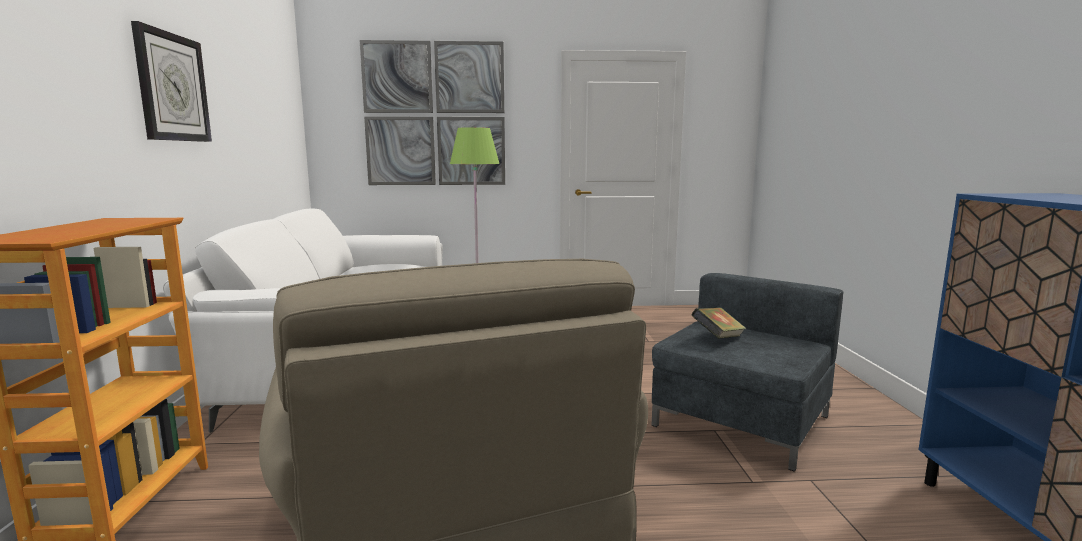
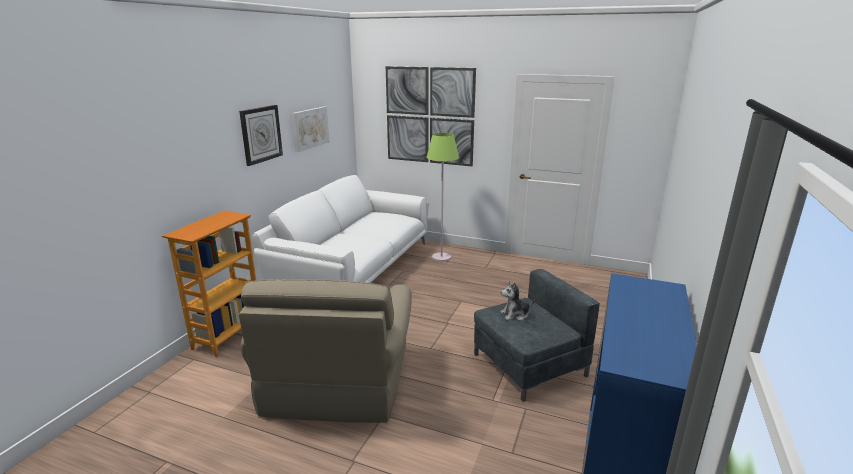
camera: 25 degrees right, 10 degrees up
(249, 113) = (310, 128): none -> picture
(718, 338) = (515, 314): book -> plush toy

